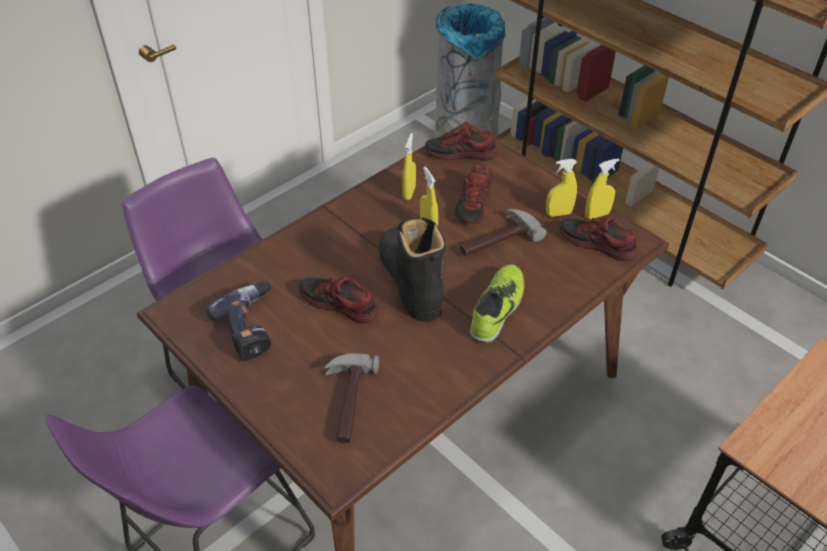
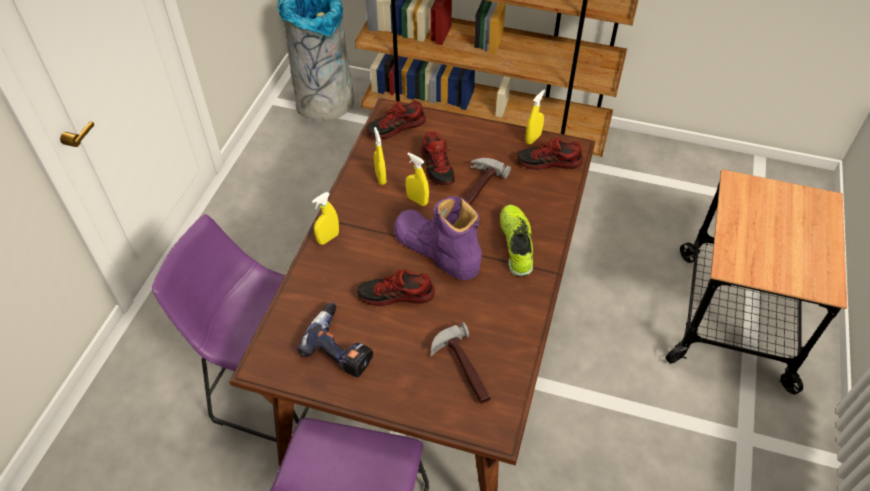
camera: 30 degrees left, 5 degrees up
(410, 280) = (436, 250): black boot -> purple boot
(558, 213) = (505, 149): yellow spray bottle -> yellow spray bottle (328, 238)

